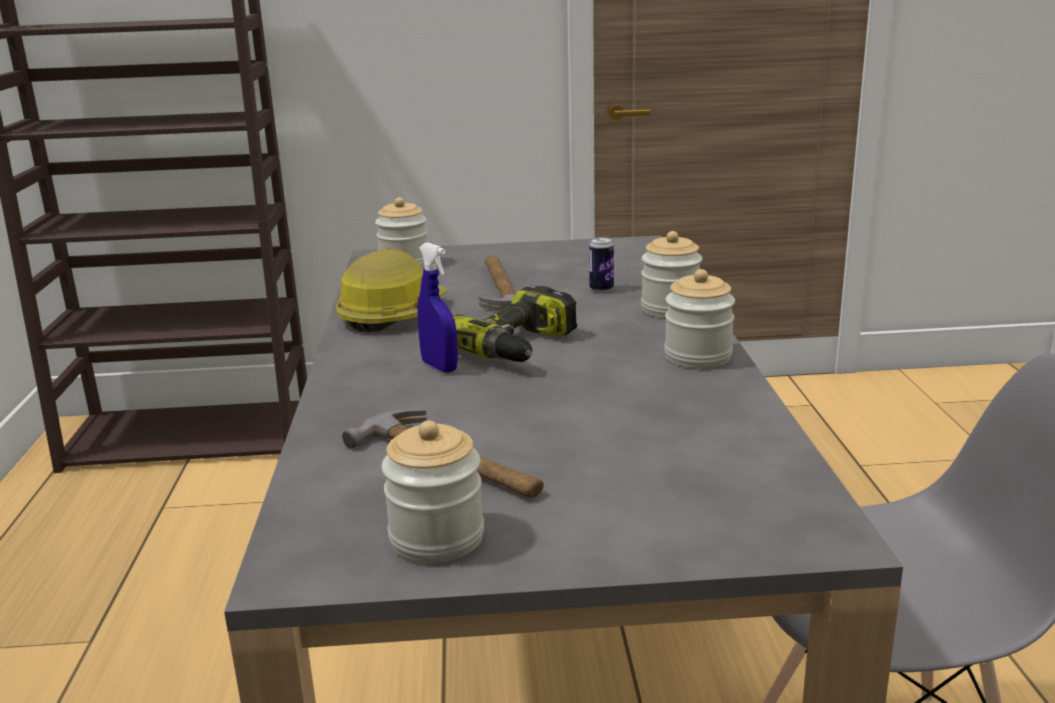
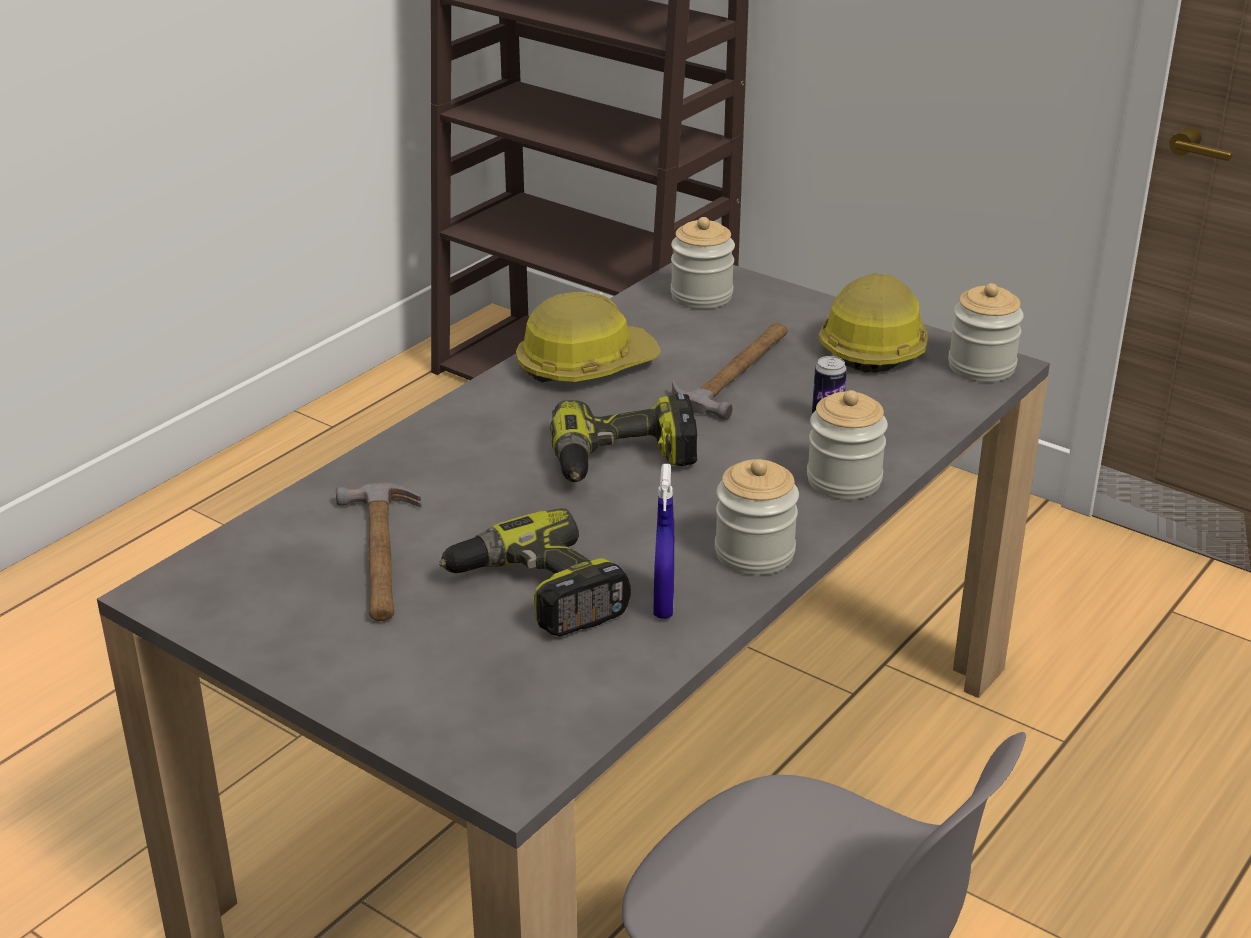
camera: 40 degrees right, 10 degrees up
(437, 538) = (274, 617): jar -> jar (981, 367)
(439, 367) = (524, 451): blue spray bottle -> blue spray bottle (663, 604)
(556, 254) = (873, 345): none -> hard hat
(611, 431) = (536, 593): none -> power drill

